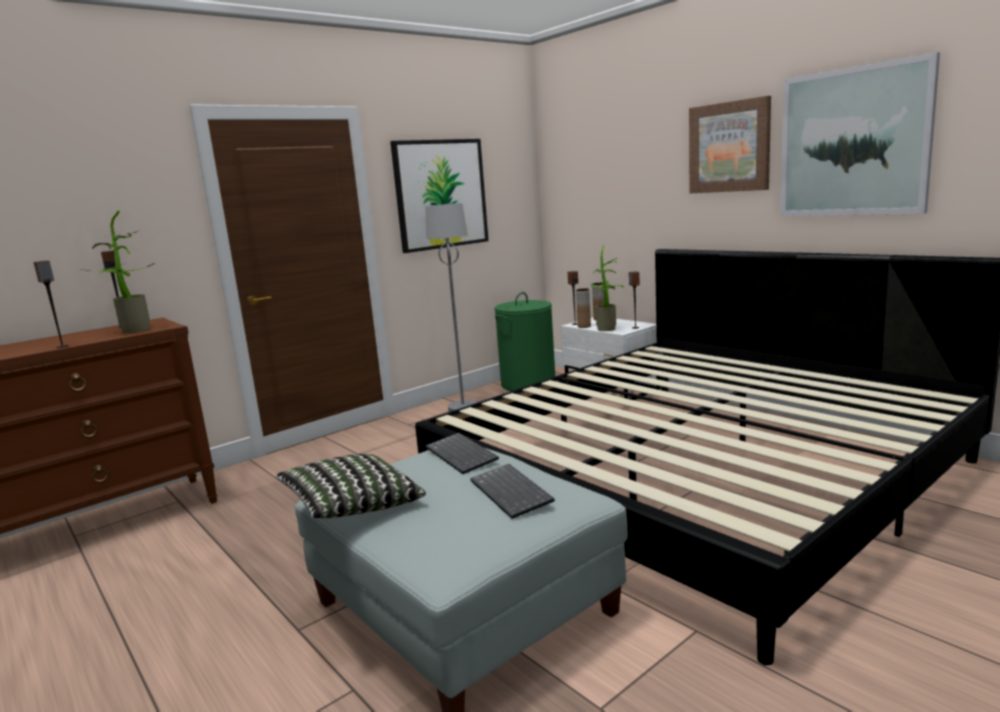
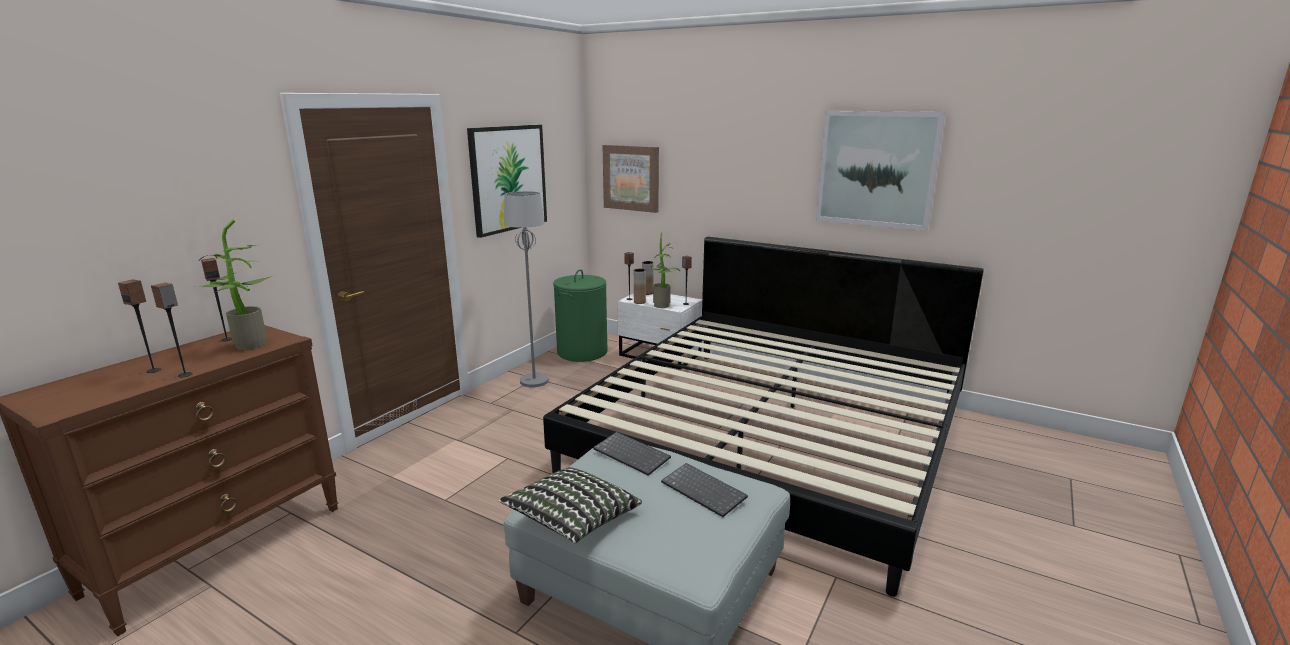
camera: 20 degrees left, 5 degrees up
(46, 344) = (154, 370): none -> speaker
(729, 147) = (774, 158): picture -> picture (631, 178)

